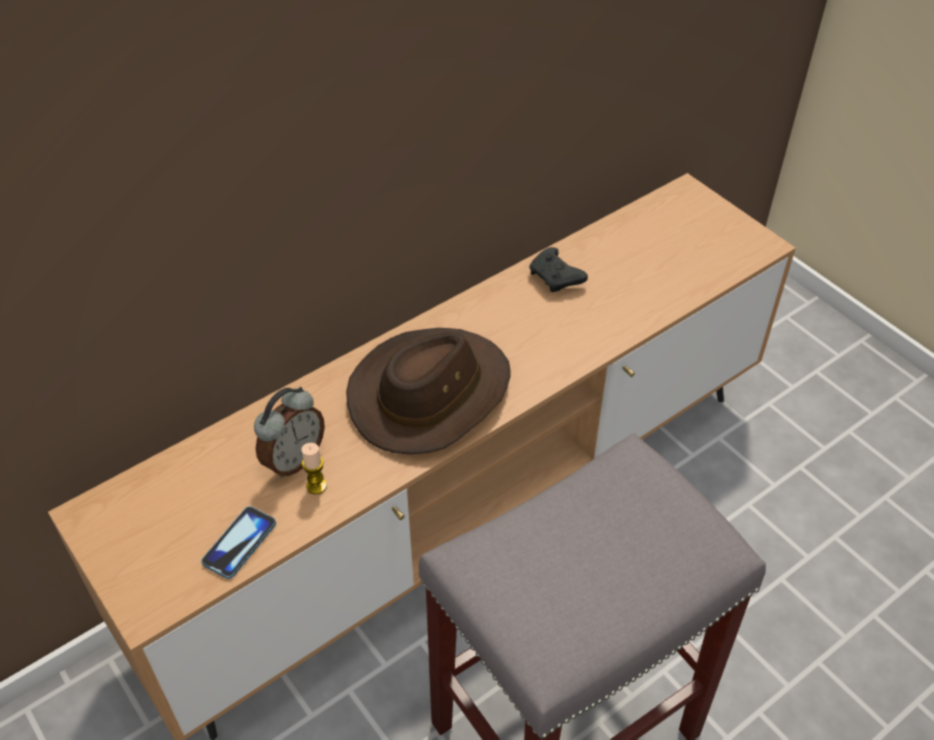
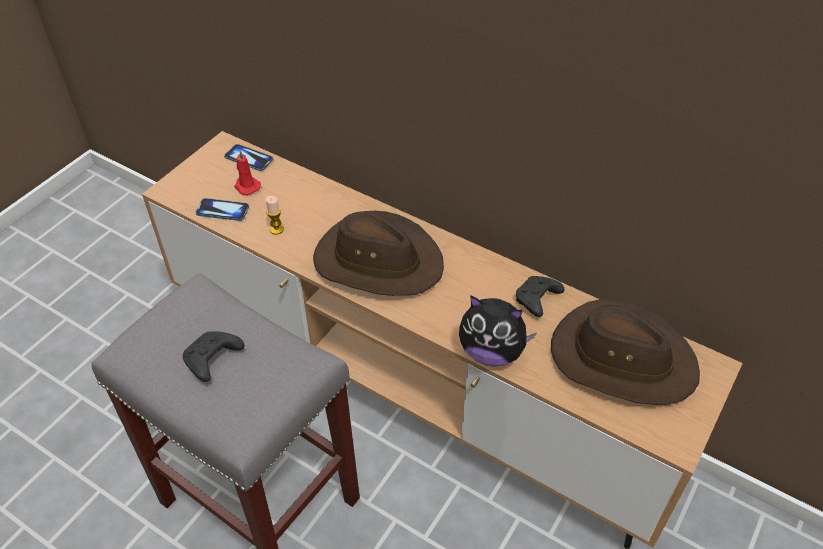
camera: 70 degrees right, 0 degrees up
(142, 489) = (249, 158): none -> phone
(204, 503) = (246, 186): none -> red candle
(293, 459) = (293, 212): alarm clock -> none
(598, 559) = (212, 360): none -> black game controller
(612, 335) = (491, 352): none -> plush toy
(655, 244) = (622, 358): none -> brown hat

